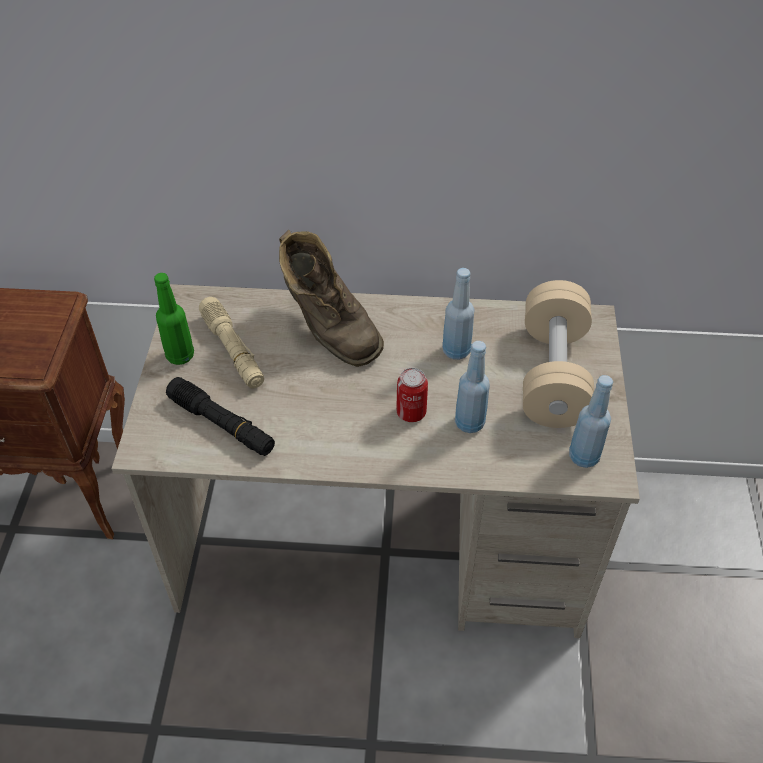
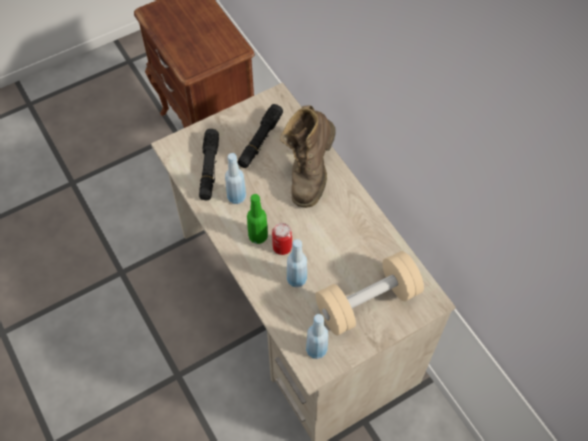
camera: 55 degrees right, 10 degrees up
(180, 356) = (238, 121): green bottle -> green bottle (258, 236)
(233, 350) = (260, 140): beige flashlight -> black flashlight
(456, 351) = (345, 243): blue bottle -> blue bottle (236, 197)

